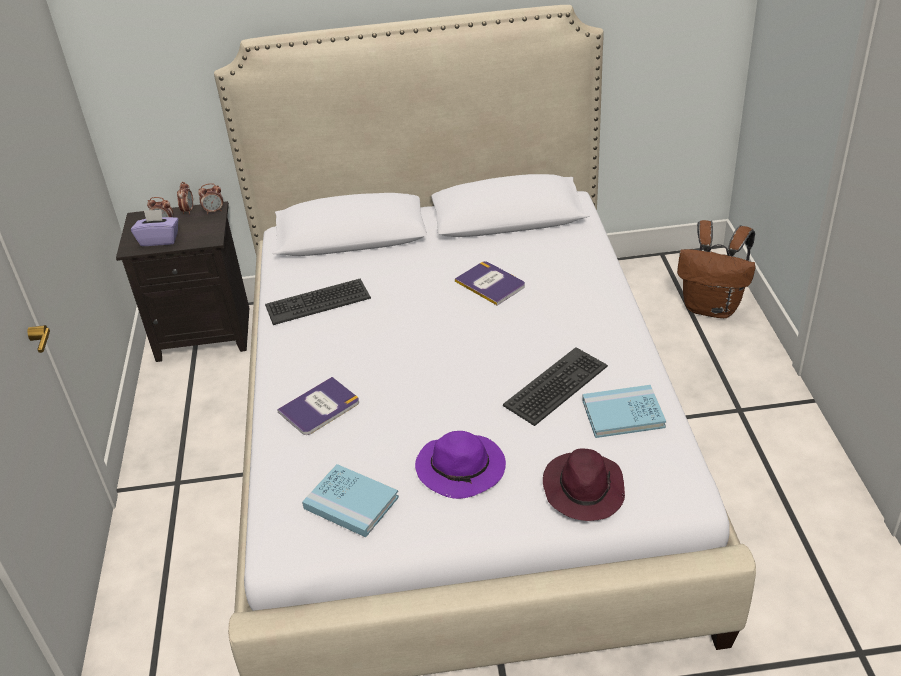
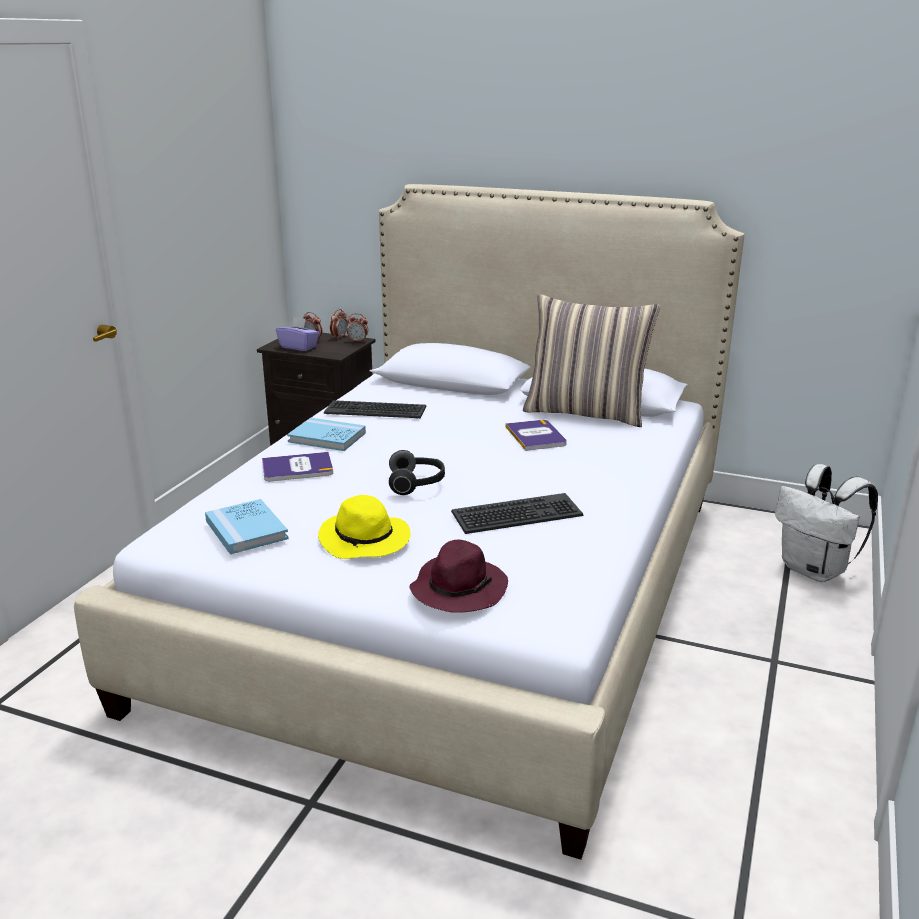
camera: 25 degrees right, 15 degrees down
(444, 384) = (417, 484): none -> headphones
(462, 469) = (365, 540): purple hat -> yellow hat
(507, 237) = (586, 412): none -> pillow
(623, 414) = (560, 551): blue book -> blue book (327, 437)
(712, 307) = (815, 570): brown backpack -> white backpack

